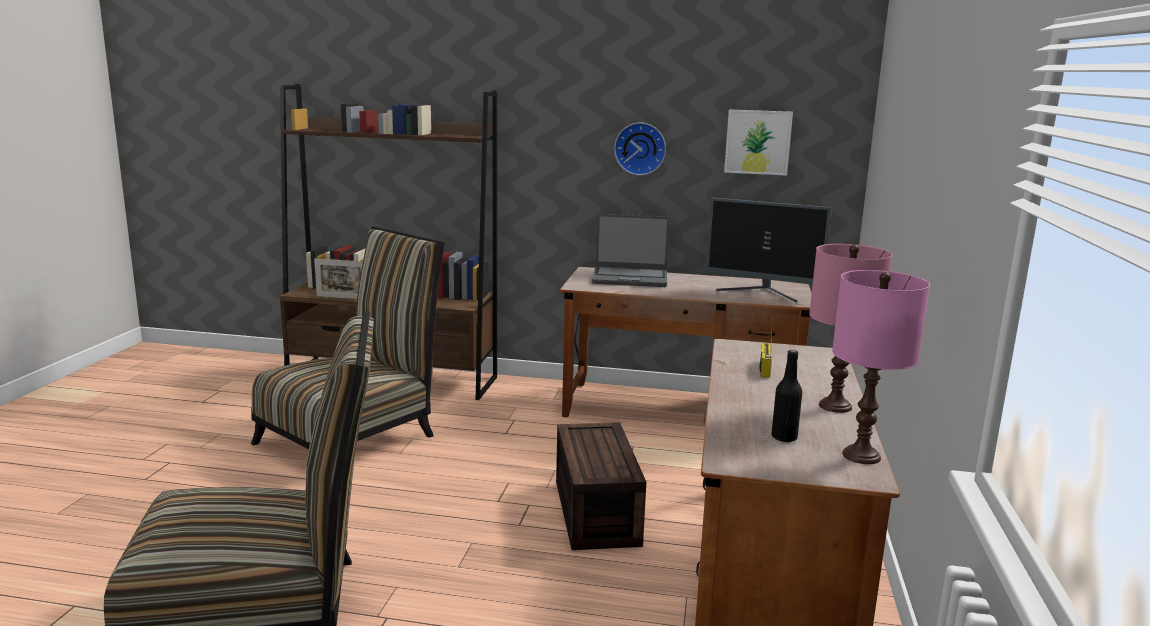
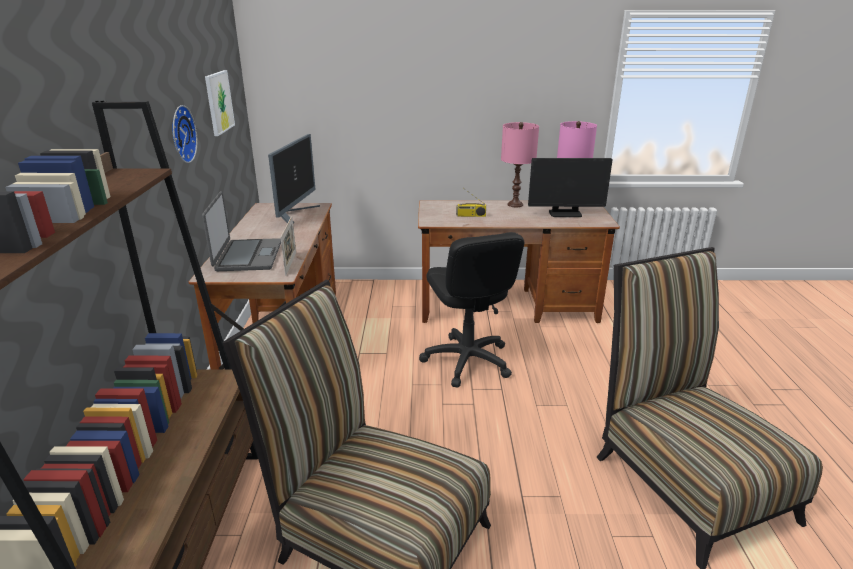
camera: 100 degrees left, 10 degrees up
(342, 297) = (162, 509): picture frame -> picture frame (290, 263)
(594, 511) = (467, 361): brown storage box -> black office chair
(784, 438) = (565, 213): black bottle -> monitor

